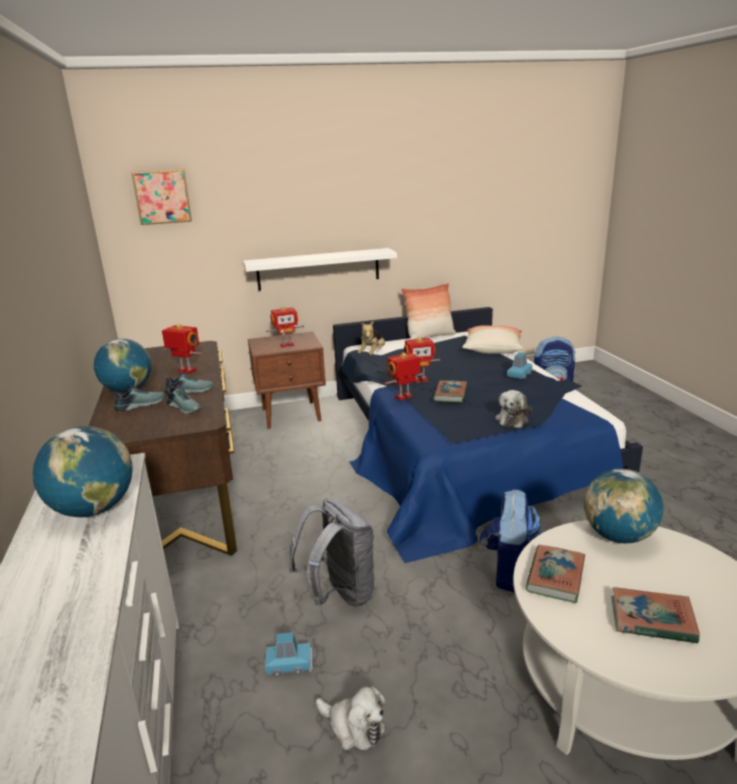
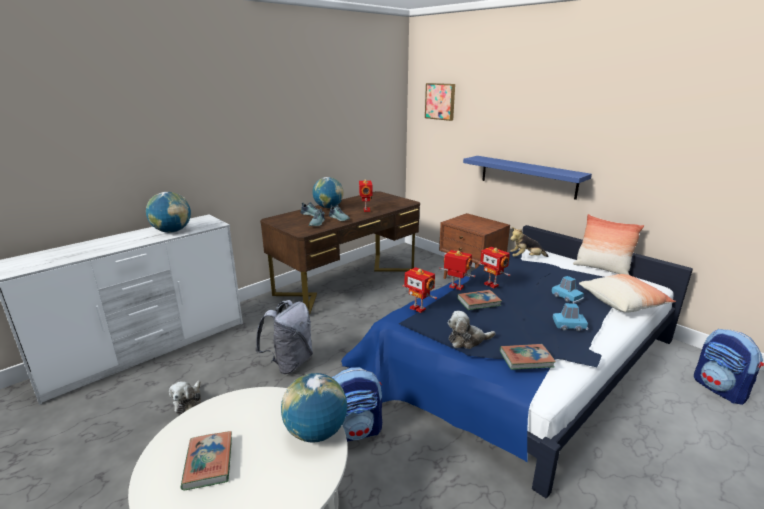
camera: 60 degrees right, 0 degrees up
(287, 345) = (472, 225): toy robot -> toy robot (418, 308)
(289, 664) = (227, 366): blue toy car -> blue toy car (566, 297)
(318, 269) = (527, 176): white shelf -> blue shelf
(555, 577) = (248, 407): book -> book (526, 359)

